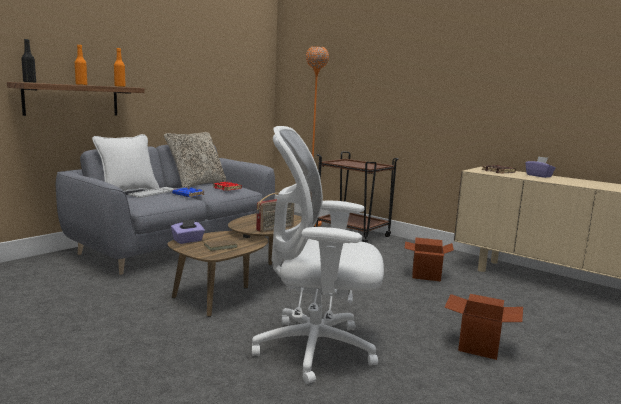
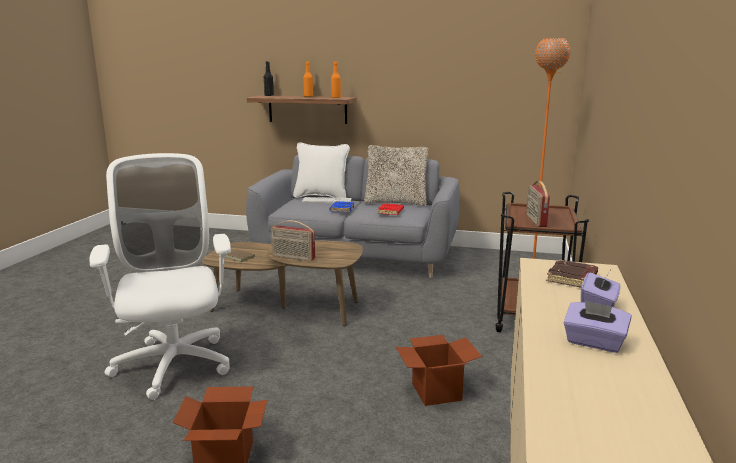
camera: 65 degrees right, 5 degrees up
(188, 241) = (245, 245): purple tissue box -> purple tissue box (594, 343)
(362, 166) = (535, 220): none -> radio

